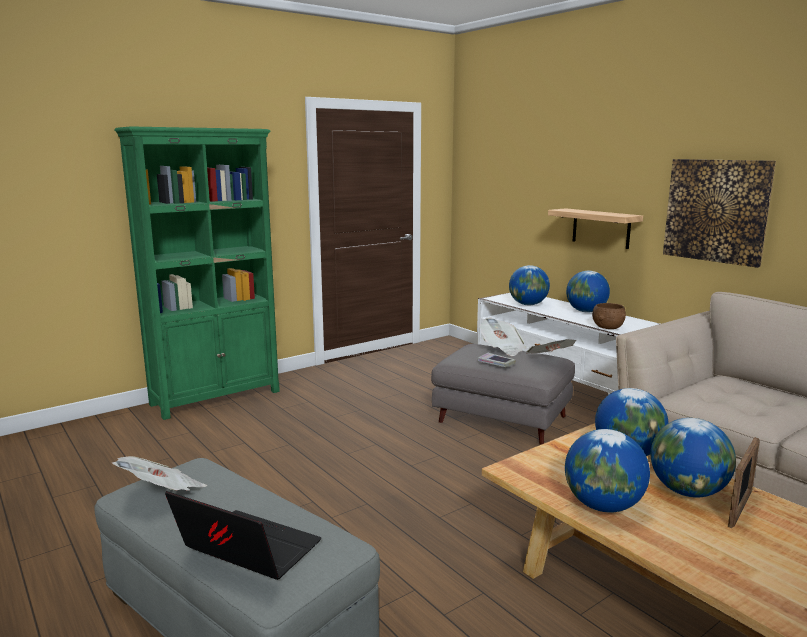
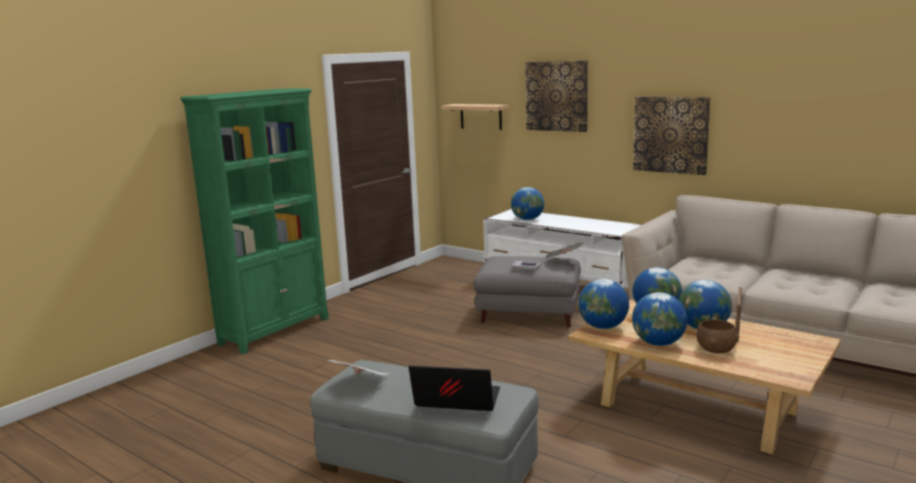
camera: 15 degrees left, 0 degrees up
(502, 349) = (522, 257): newspaper -> none
(579, 157) = (557, 96): none -> picture
(586, 311) = (576, 220): globe -> globe (603, 327)
(601, 228) = (580, 152): shelf -> shelf (481, 116)
(608, 327) = (600, 230): brown bowl -> brown bowl (716, 350)

